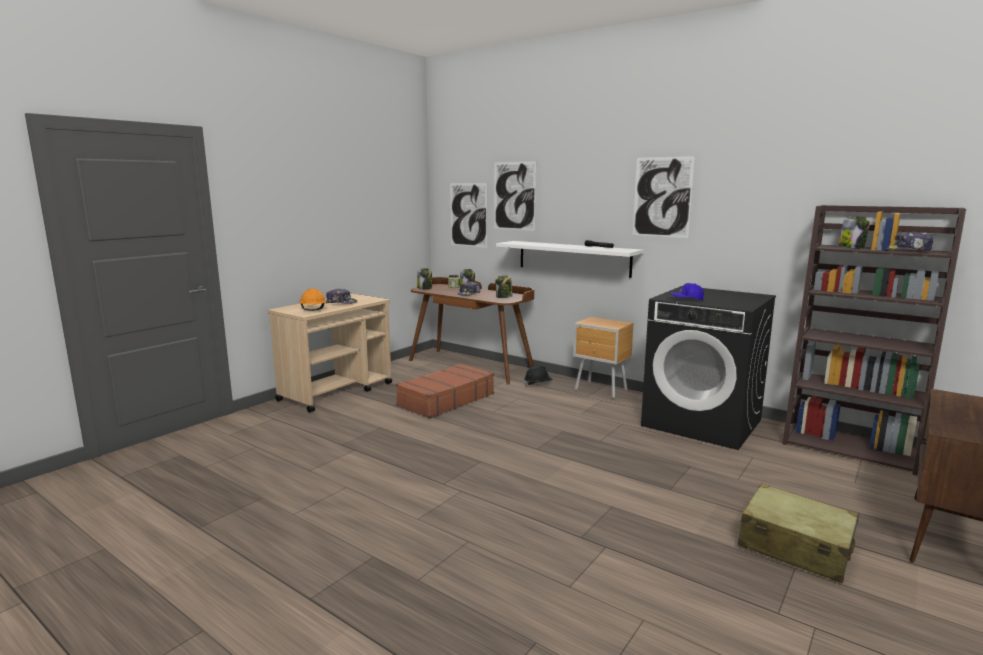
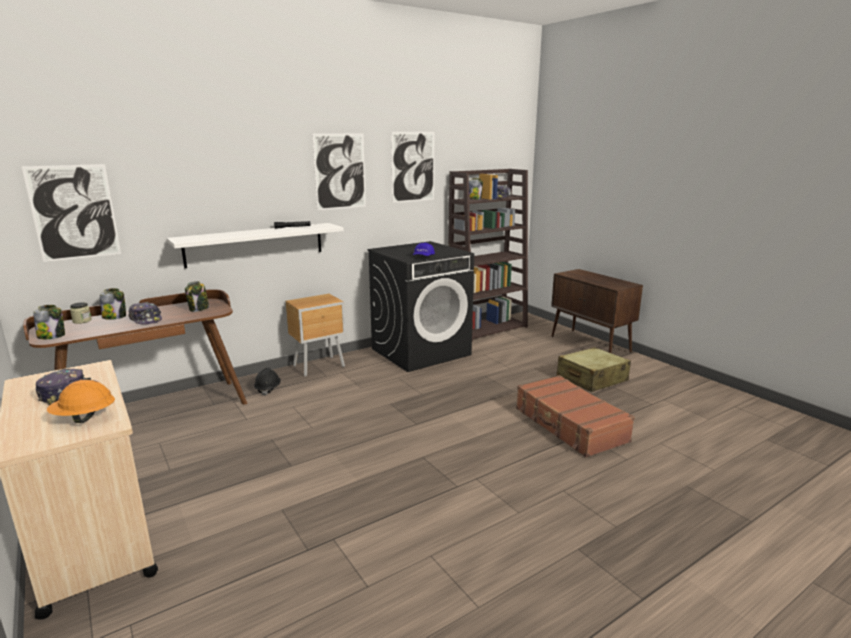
camera: 70 degrees left, 5 degrees up
(445, 400) = (246, 449): brown suitcase -> brown suitcase (569, 425)
(514, 196) = (158, 180): picture -> picture (413, 167)

